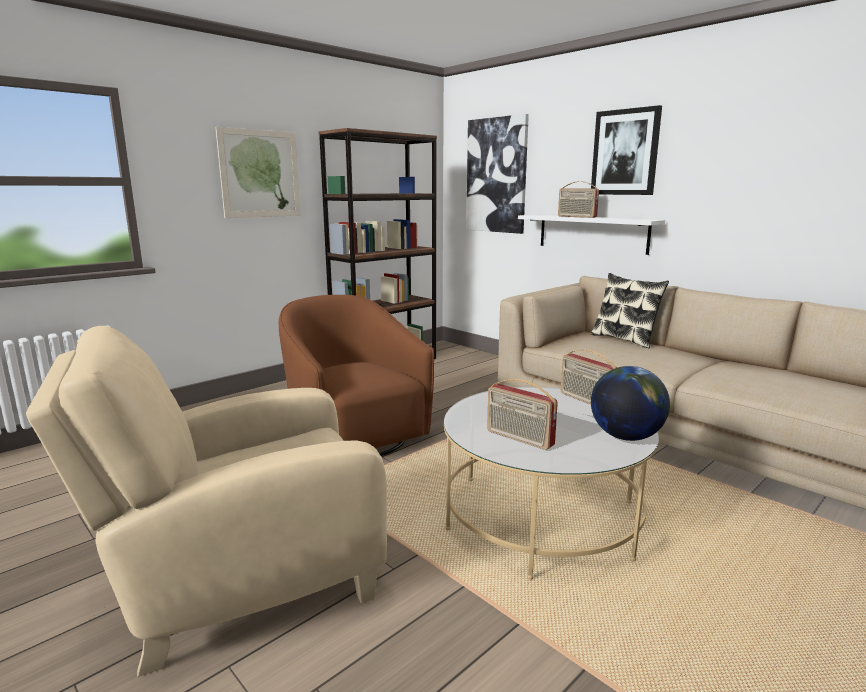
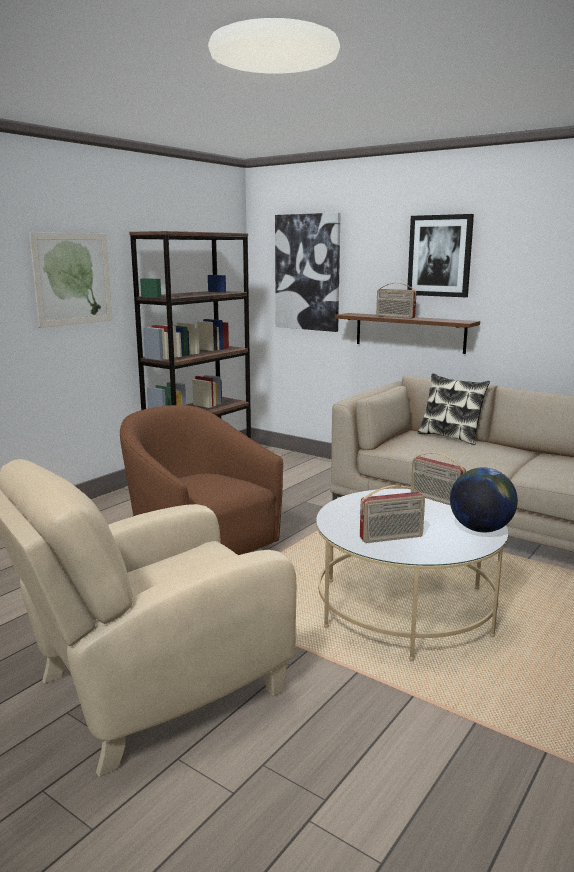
camera: 10 degrees left, 0 degrees up
(519, 438) = (391, 538): radio -> radio turned 45 degrees counterclockwise
(592, 233) = (409, 332): white shelf -> brown shelf

